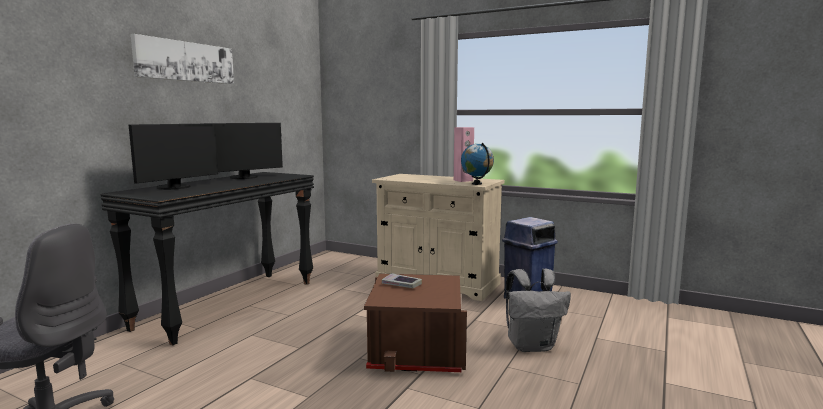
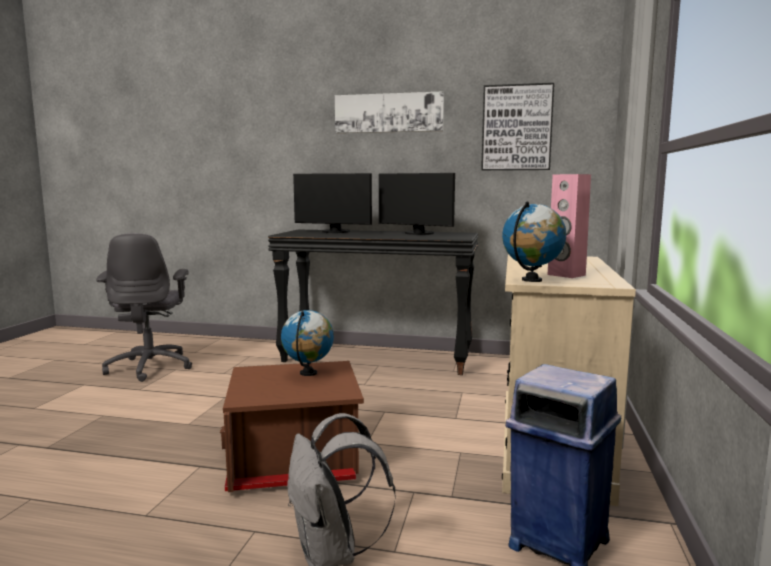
camera: 75 degrees right, 0 degrees up
(276, 86) = (516, 128): none -> picture
(401, 284) = (308, 373): book -> globe

